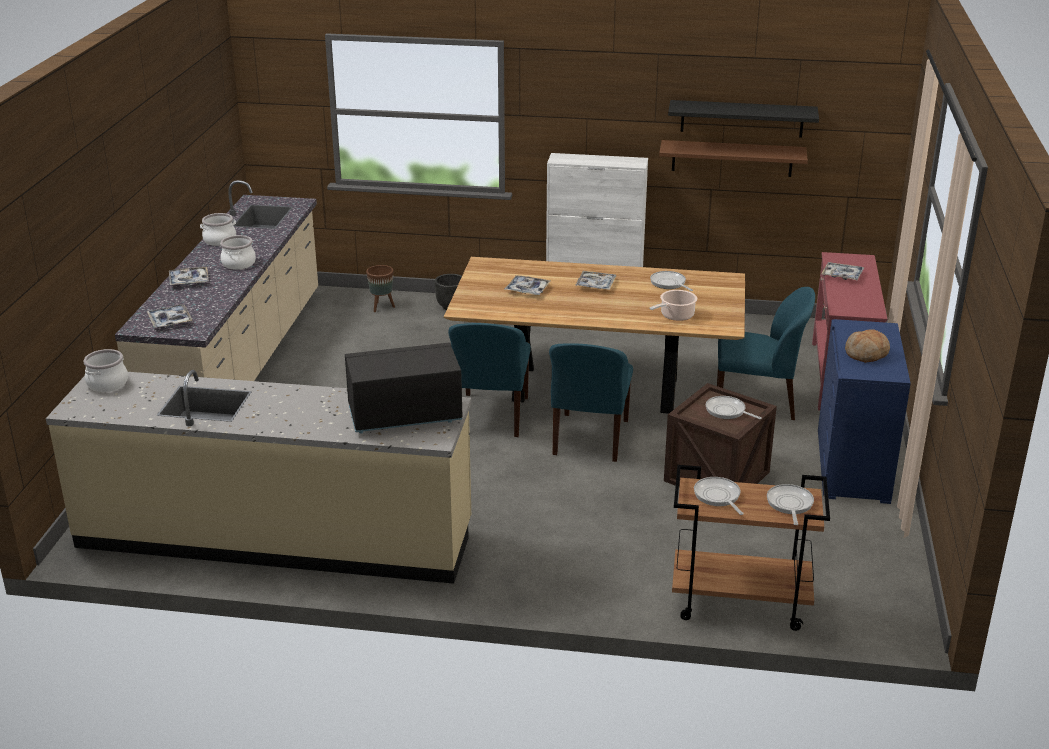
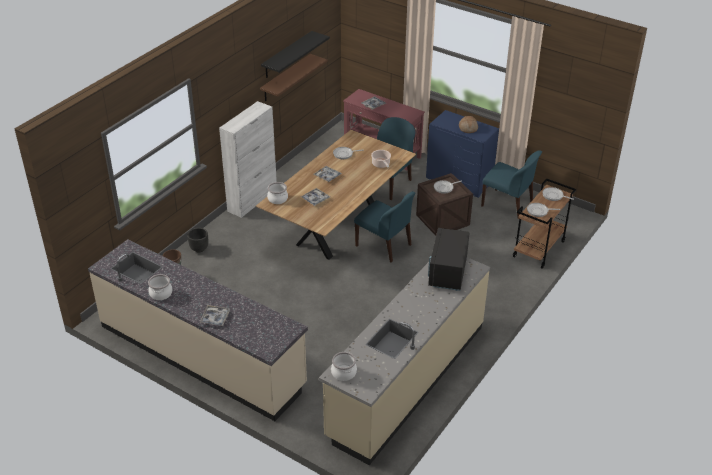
camera: 65 degrees left, 10 degrees up
(170, 321) = (269, 336): tray -> none
(239, 264) = (206, 292): cooking pot -> cooking pot (278, 199)
(491, 416) = (339, 271): blue chair -> blue chair (508, 204)

